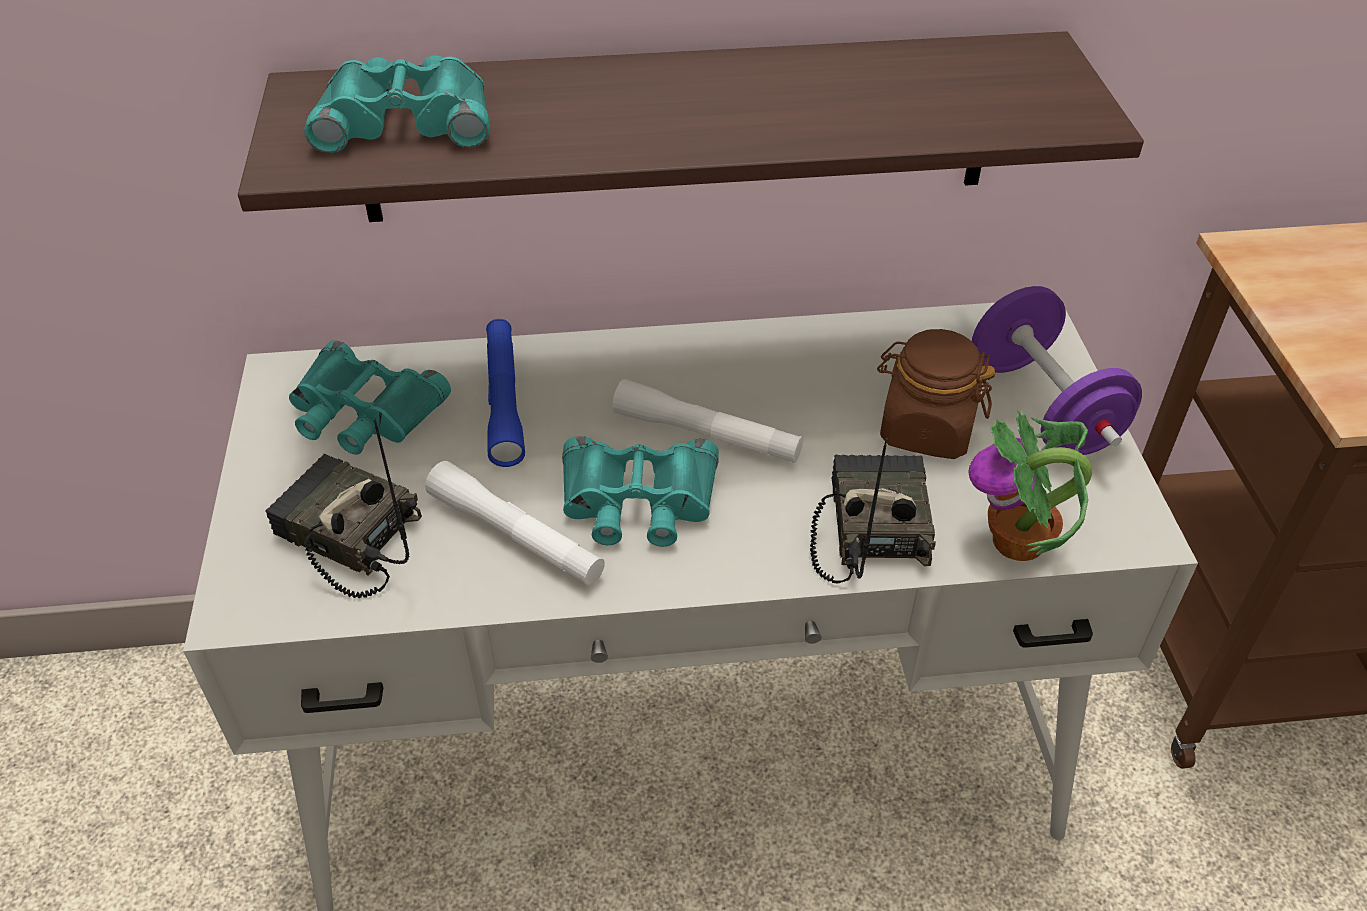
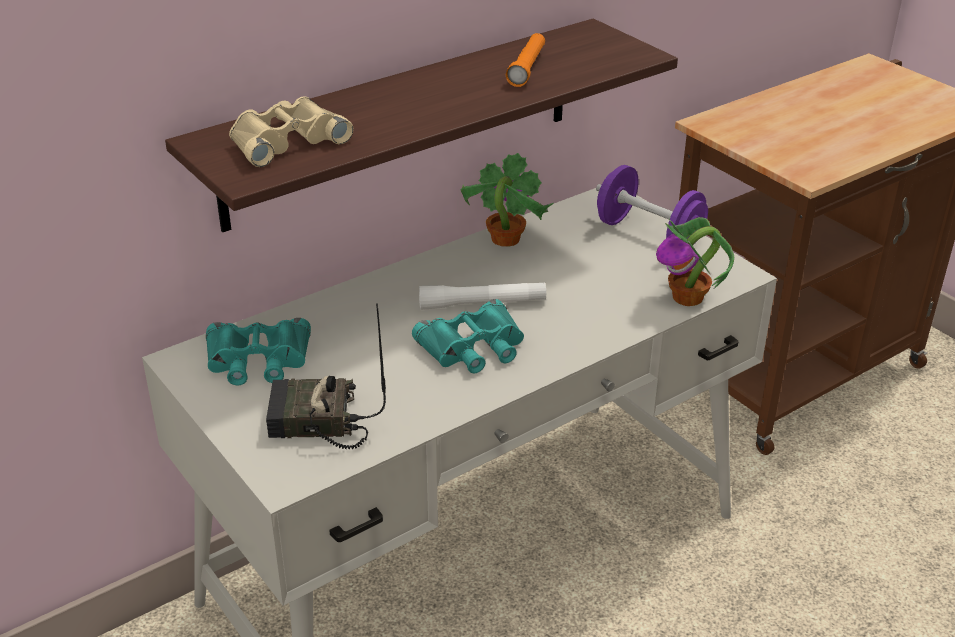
camera: 30 degrees left, 10 degrees down
(406, 119) = (286, 140): turquoise binoculars -> beige binoculars
(504, 400) = (344, 326): blue flashlight -> none
(516, 536) = (419, 387): white flashlight -> none
(821, 341) = (504, 239): none -> potted plant
(868, 527) = (608, 317): radio -> none
(869, 93) = (527, 68): none -> orange flashlight
(926, 429) = (598, 263): brown jar -> none

